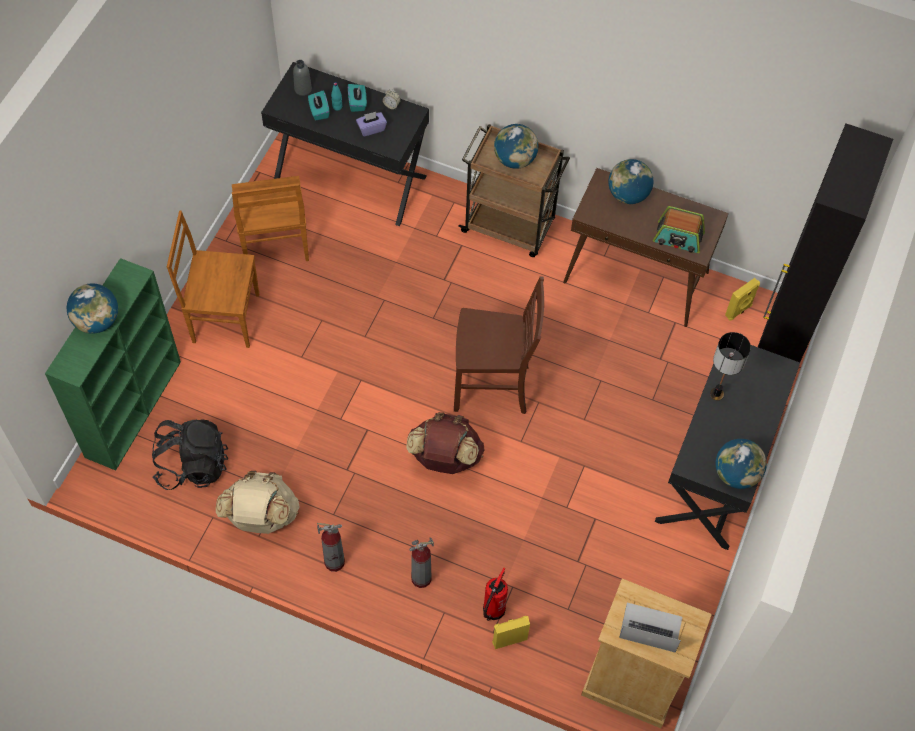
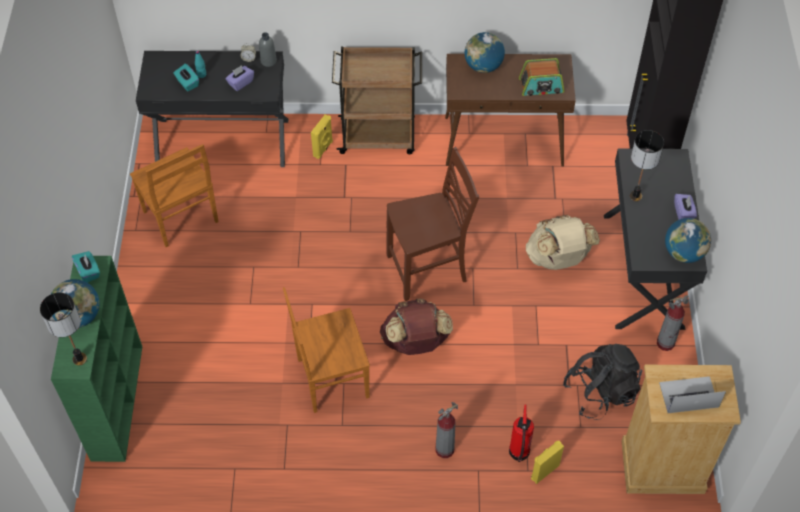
camera: 20 degrees left, 5 degrees down
(78, 364) = (79, 359): none -> table lamp
(192, 465) = (195, 430): black backpack -> black backpack (600, 392)
(223, 317) = (164, 295): brown chair -> brown chair (330, 378)
(261, 517) = (278, 451): beige backpack -> beige backpack (557, 259)
(303, 89) = (164, 70): grey bottle -> grey bottle (268, 61)
(334, 562) = (362, 465): fire extinguisher -> fire extinguisher (665, 343)
(357, 103) = (218, 66): turquoise tissue box -> turquoise tissue box (88, 272)
(515, 159) = (376, 68): globe -> none
(739, 311) = (599, 139): yellow speaker -> yellow speaker (323, 149)
(758, 431) = (683, 213): none -> purple tissue box

